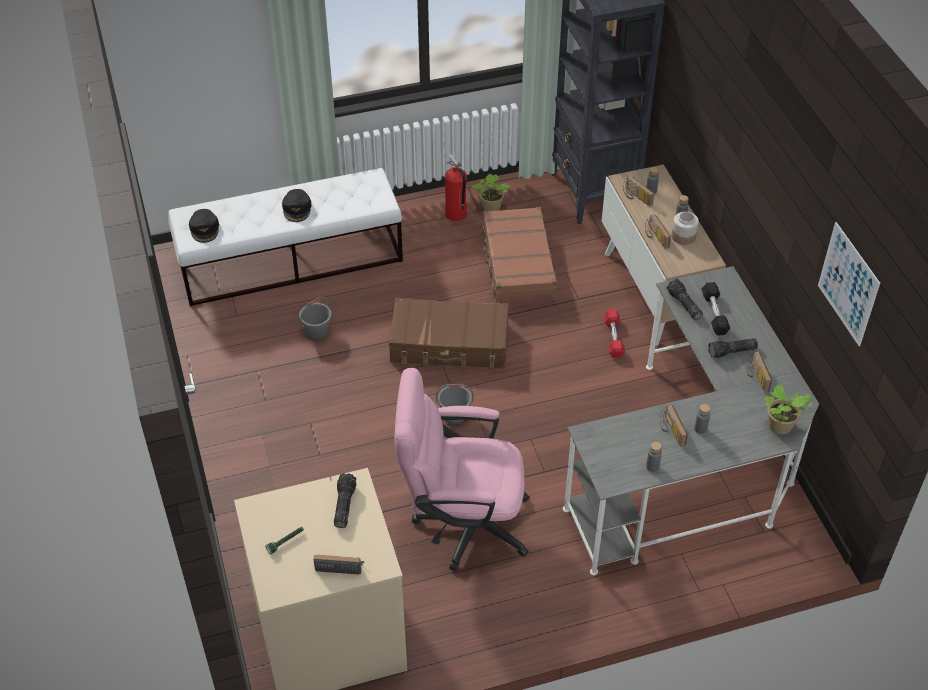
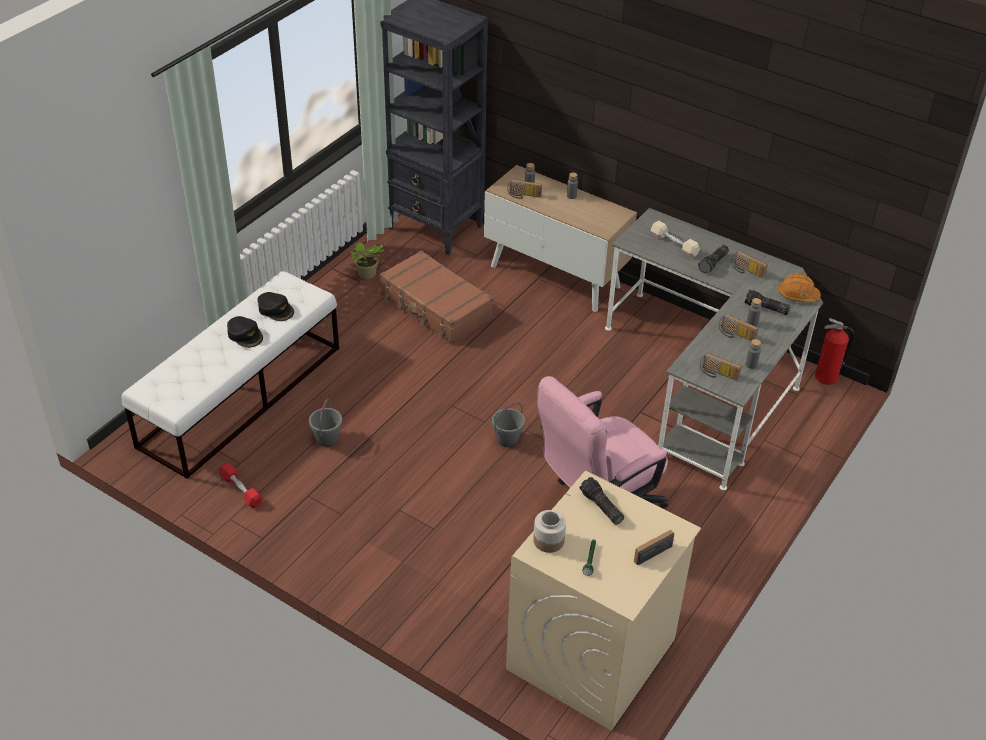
camera: 40 degrees left, 5 degrees down
(205, 229) = (177, 391): black cap -> black cap (276, 309)
(450, 344) = (446, 389): brown suitcase -> none
(456, 215) = (345, 293): fire extinguisher -> fire extinguisher (826, 378)
(613, 338) = (562, 322): red dumbbell -> red dumbbell (241, 490)
(655, 237) = (568, 216): radio -> radio (717, 374)
(683, 236) = (587, 206): jar -> jar (549, 540)
(683, 305) = (647, 249): flashlight -> flashlight (765, 308)
(714, 314) = (674, 244): black dumbbell -> beige dumbbell
(780, 427) = (797, 295): potted plant -> orange hard hat
(848, 284) = (818, 150): picture -> none

